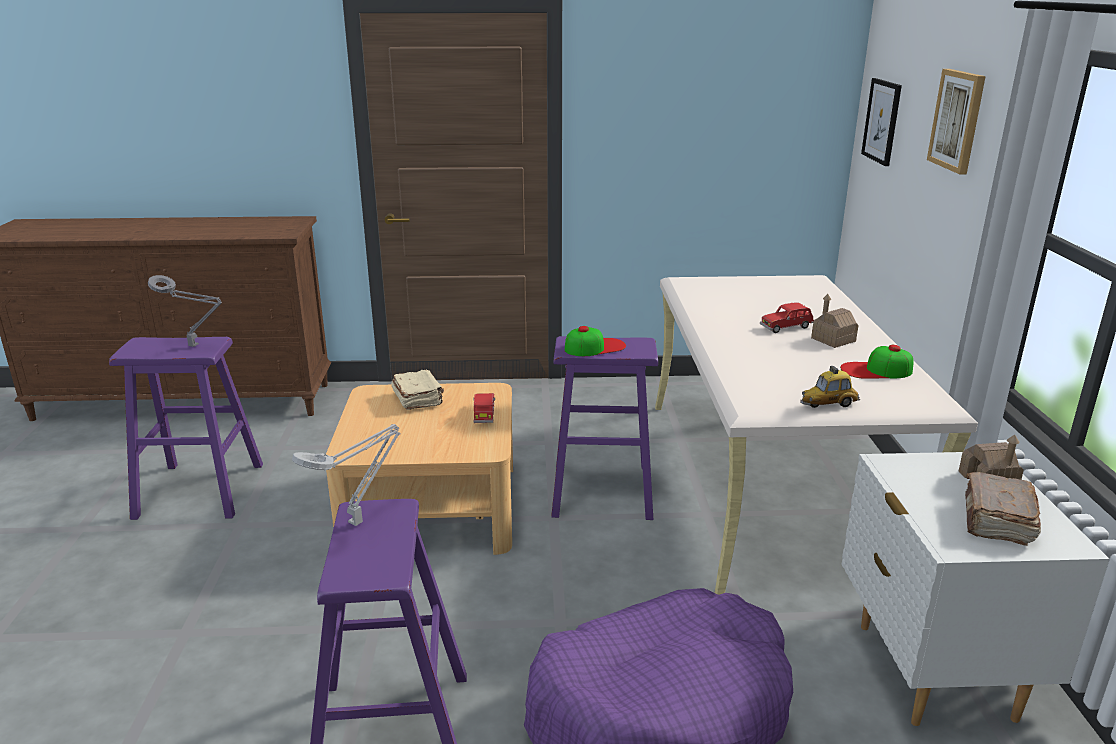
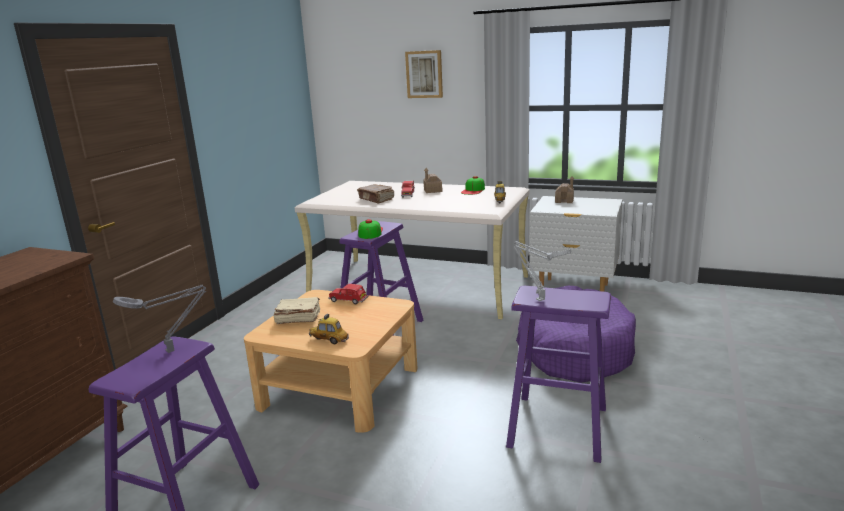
camera: 65 degrees left, 5 degrees down
(364, 433) = (329, 340): none -> toy car
(882, 121) = (345, 90): picture -> none
(996, 521) = (593, 205): brown book -> brown book (376, 199)

